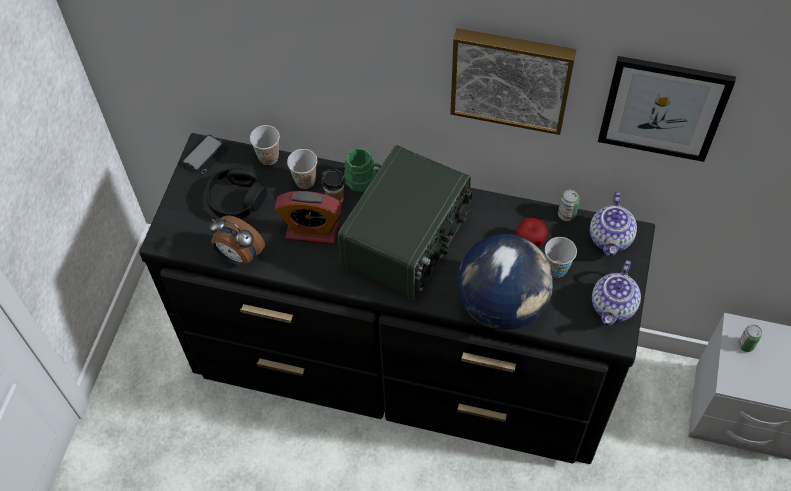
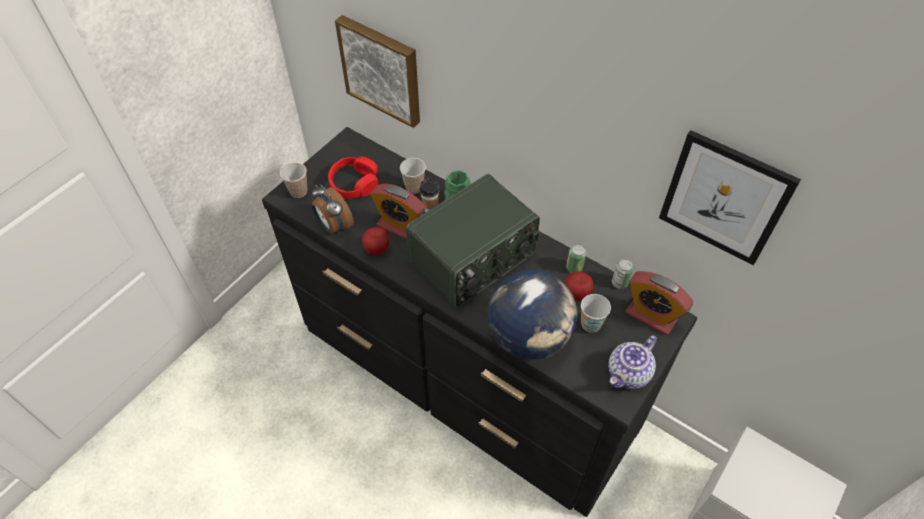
camera: 20 degrees right, 5 degrees down
(206, 156) = (348, 146): phone -> none
(236, 199) = (354, 184): black headphones -> red headphones
(268, 157) = (395, 161): cup -> cup (298, 191)
(300, 267) = (377, 250): none -> apple
(511, 78) = (593, 132): picture -> picture (382, 69)
(611, 238) = (651, 315): teapot -> alarm clock
(746, 345) = (756, 462): can -> can (574, 268)

